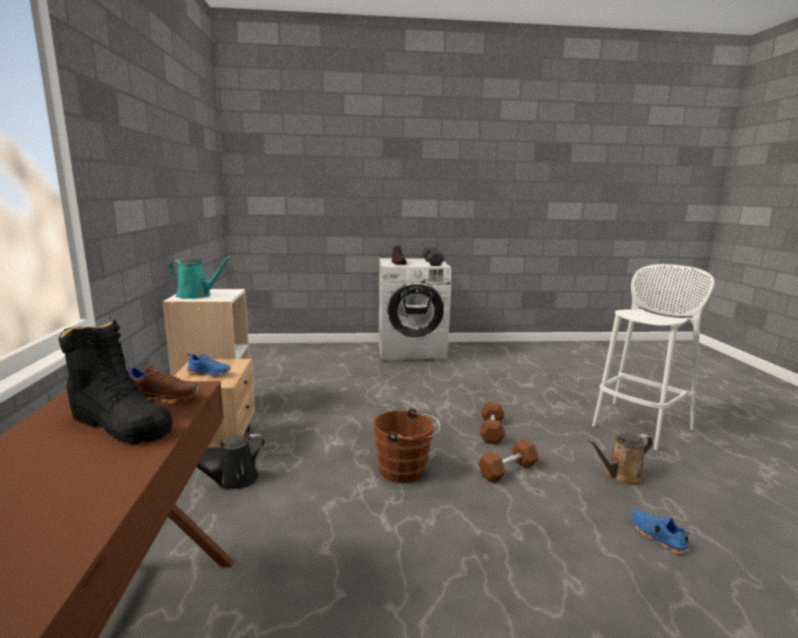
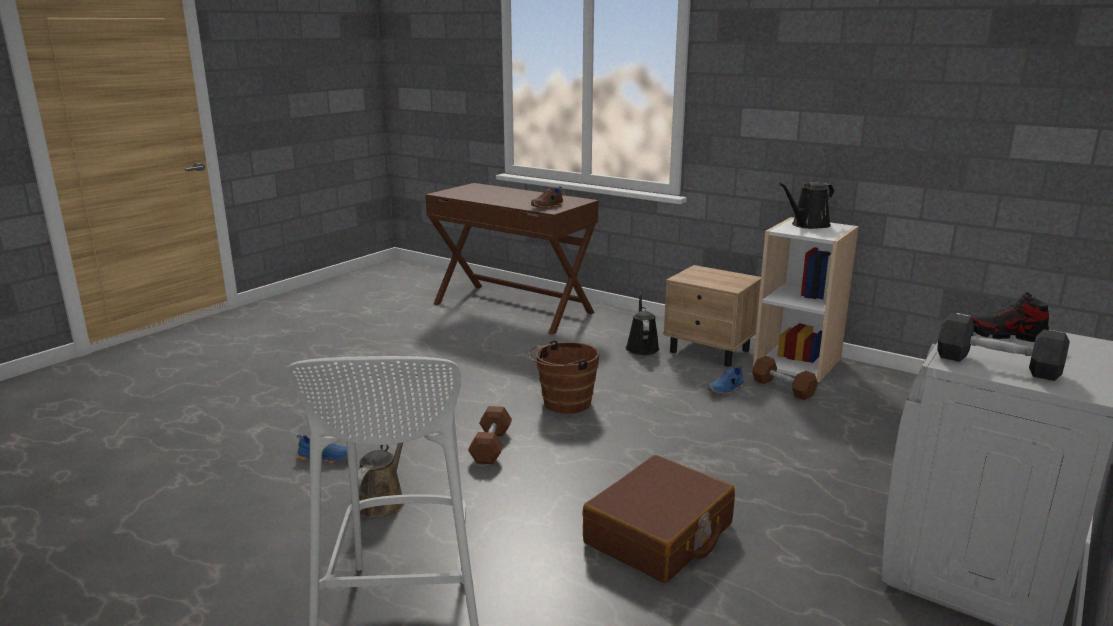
camera: 130 degrees right, 5 degrees up
(120, 423) = (530, 201): black boot -> none
(196, 295) = (808, 225): turquoise watering can -> black watering can
(210, 373) = (710, 277): blue shoe -> blue shoe (726, 390)
(489, 396) = (659, 534): none -> brown suitcase
(491, 431) = (565, 478): brown dumbbell -> brown dumbbell (783, 388)

